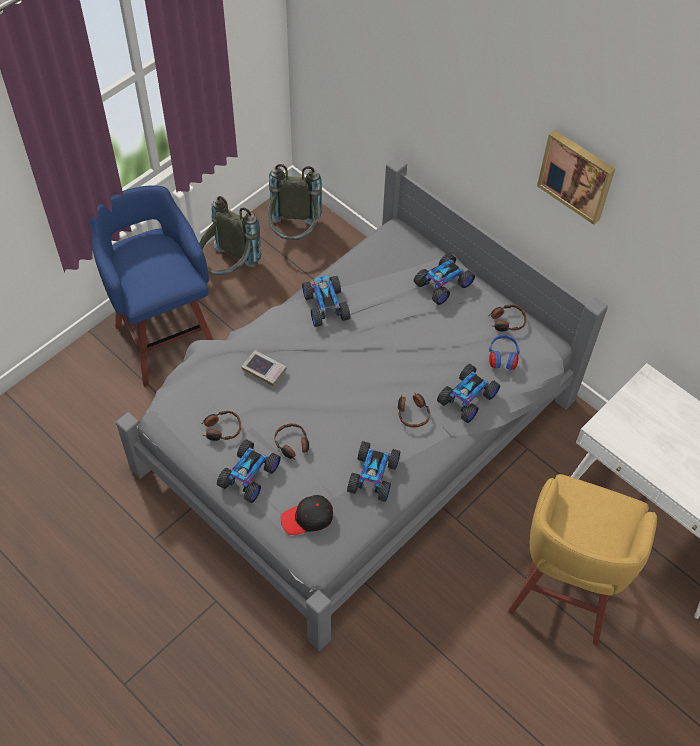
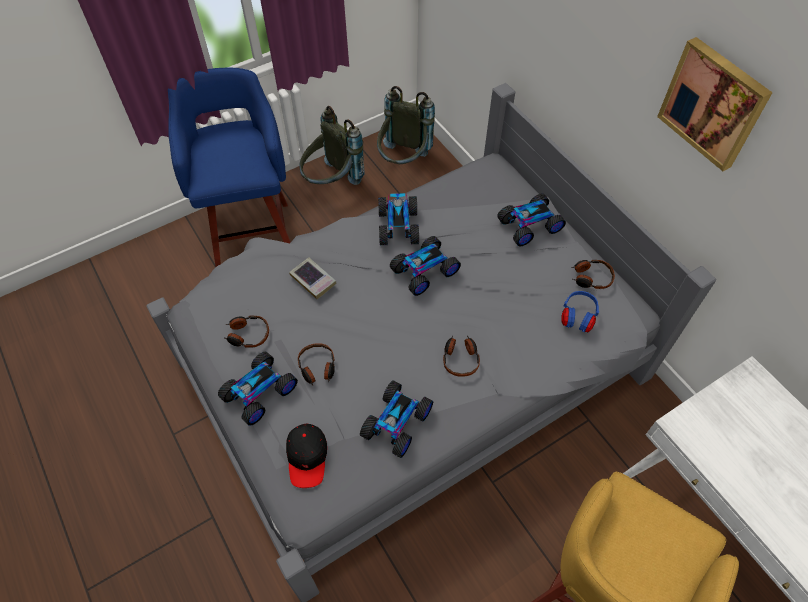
camera: 15 degrees right, 0 degrees up
(307, 518) = (307, 457): black cap -> black cap turned 90 degrees counterclockwise
(468, 398) = (528, 355): toy car -> toy car (425, 271)

